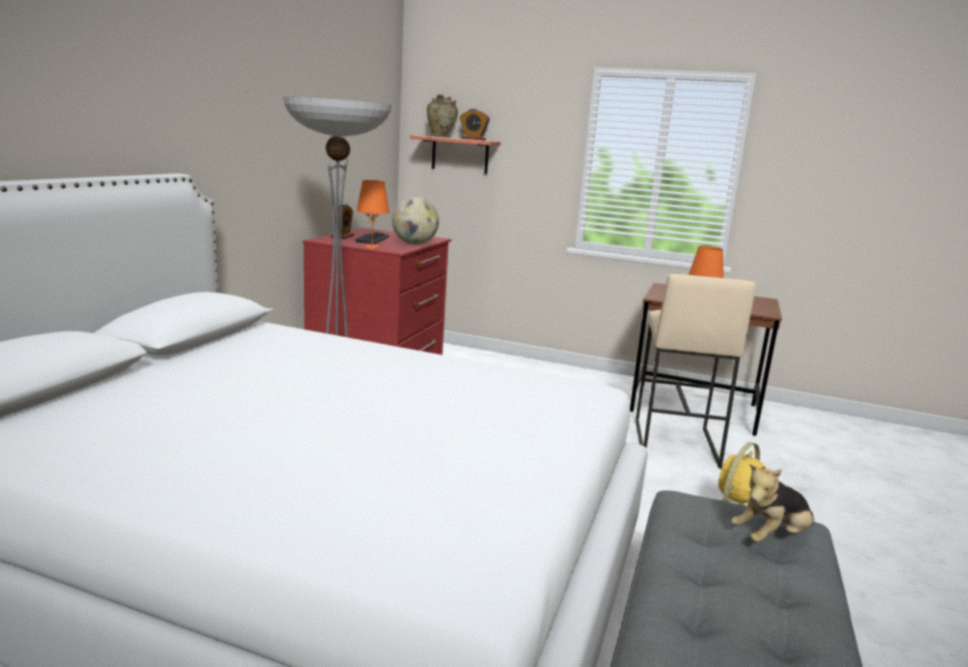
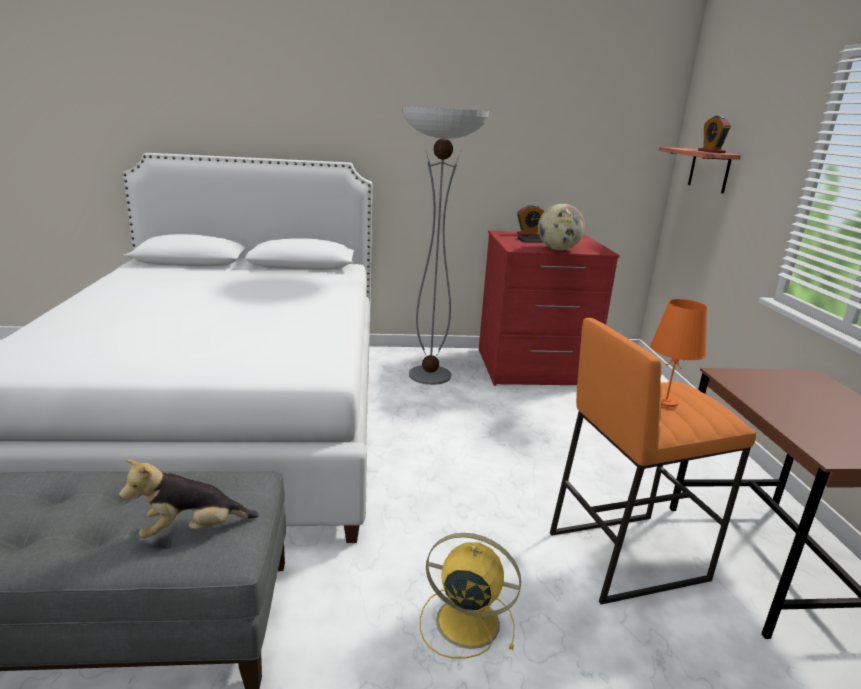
camera: 65 degrees right, 5 degrees up
(372, 247) = (509, 243): orange table lamp -> none
(440, 137) = (688, 149): beige vase -> none
(674, 443) = (626, 554): beige stool -> orange stool
(772, 537) = (192, 530): plush toy -> plush toy turned 60 degrees counterclockwise

